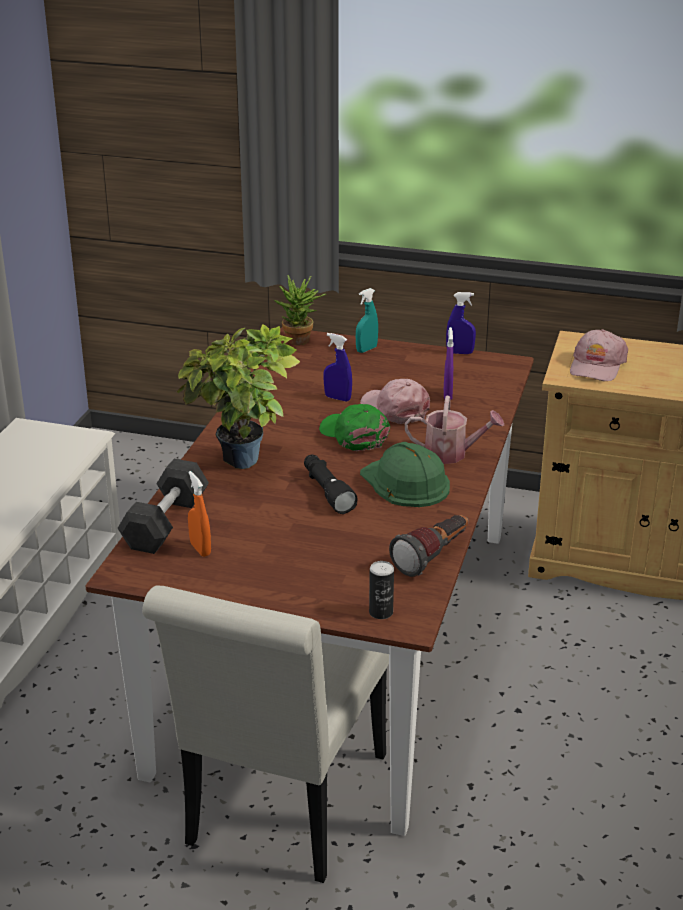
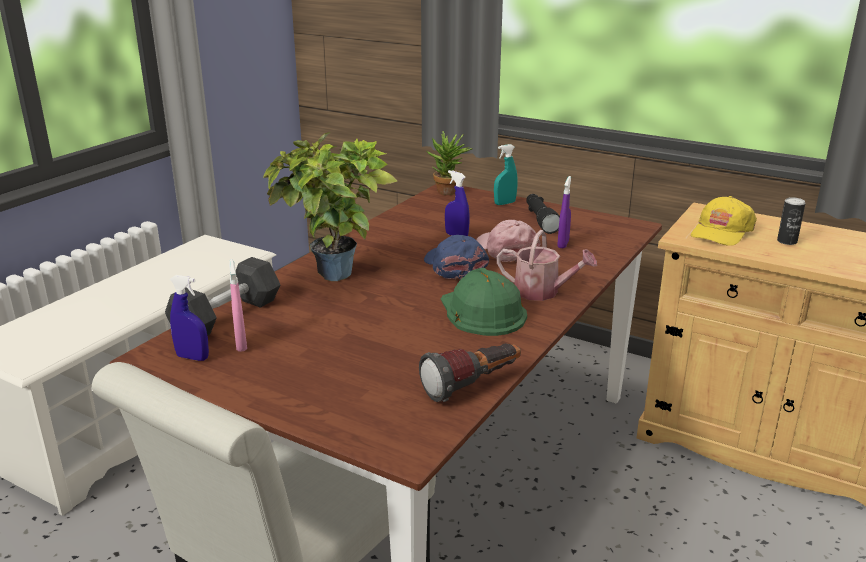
camera: 15 degrees right, 5 degrees down
(200, 549) = (241, 344): orange spray bottle -> pink spray bottle
(327, 491) = (399, 309): black flashlight -> black flashlight (540, 220)
(354, 435) = (454, 266): green cap -> blue cap
(381, 612) = (383, 435): can -> can (787, 241)
(460, 353) = (591, 213): blue spray bottle -> blue spray bottle (192, 357)
(597, 365) = (721, 232): pink cap -> yellow cap

